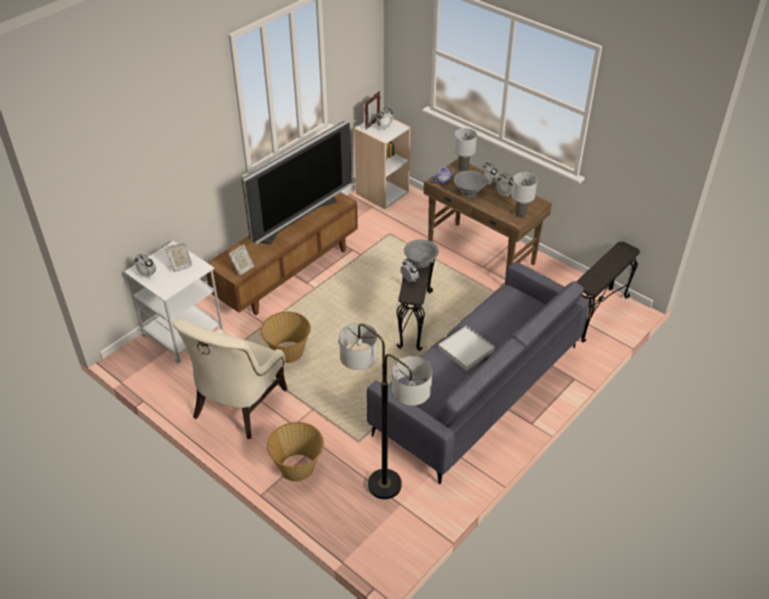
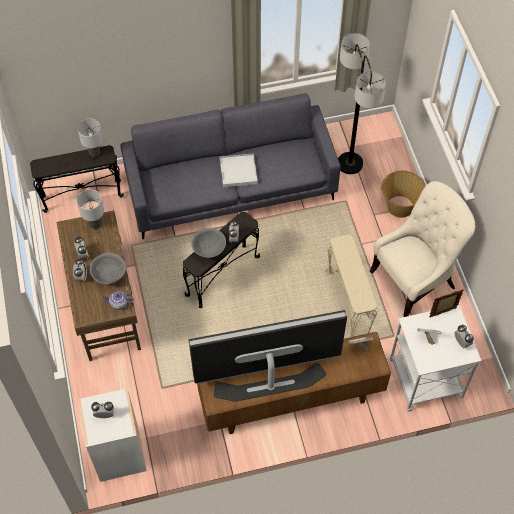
camera: 145 degrees left, 15 degrees up
(288, 353) = (348, 305): basket -> beige side table
(372, 124) = (112, 429): picture frame -> picture frame (443, 313)
(463, 168) = (84, 309): white table lamp -> white table lamp (94, 153)

